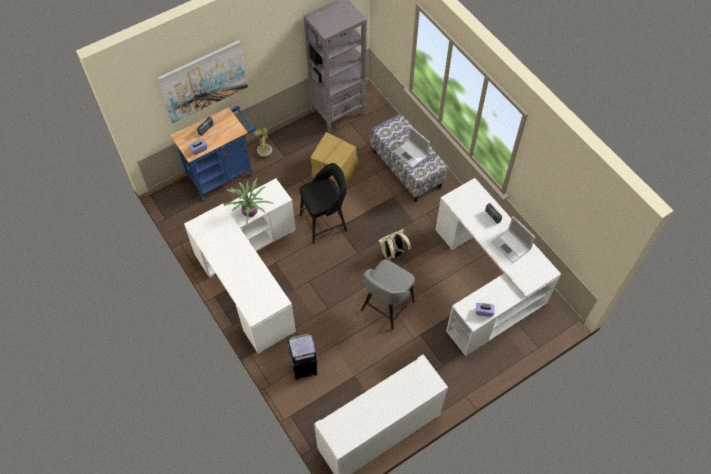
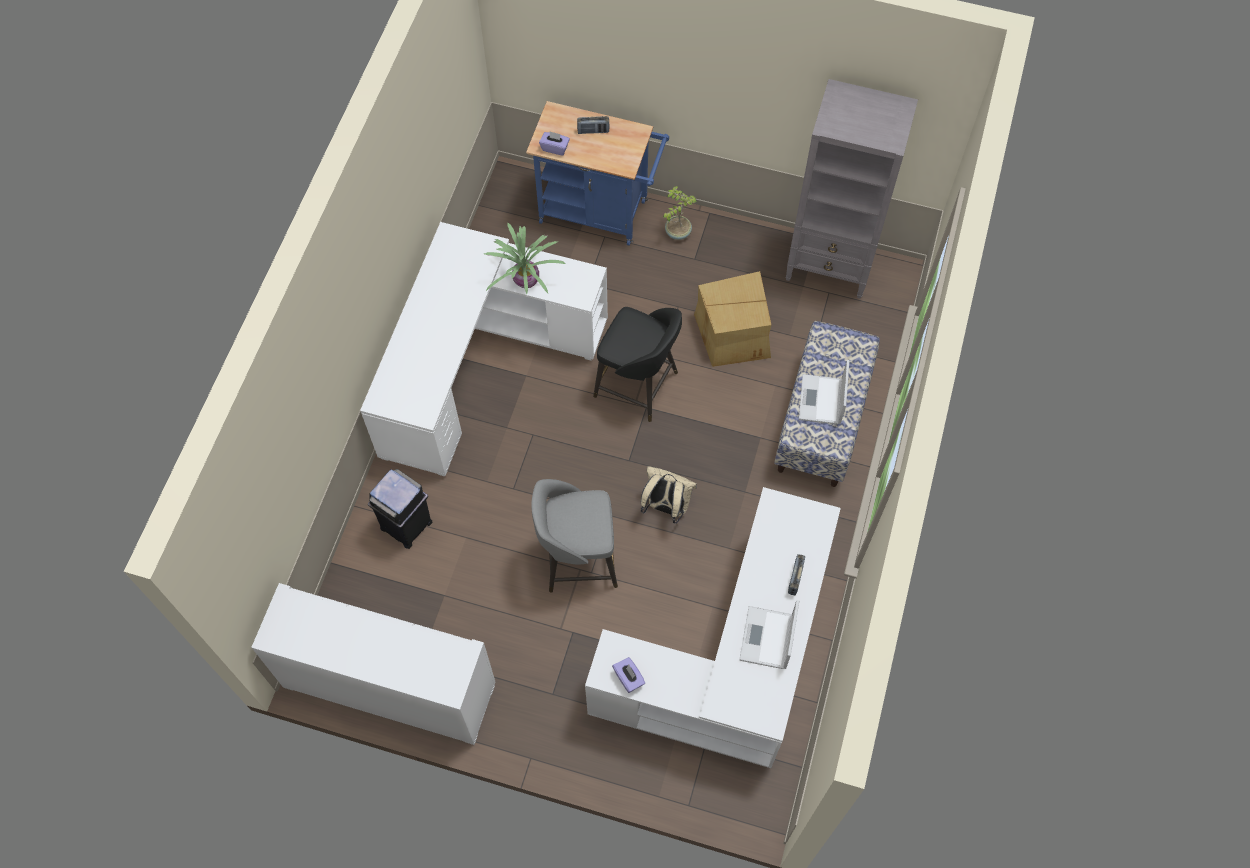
camera: 50 degrees right, 5 degrees up
(204, 81) = (626, 63): picture -> none

